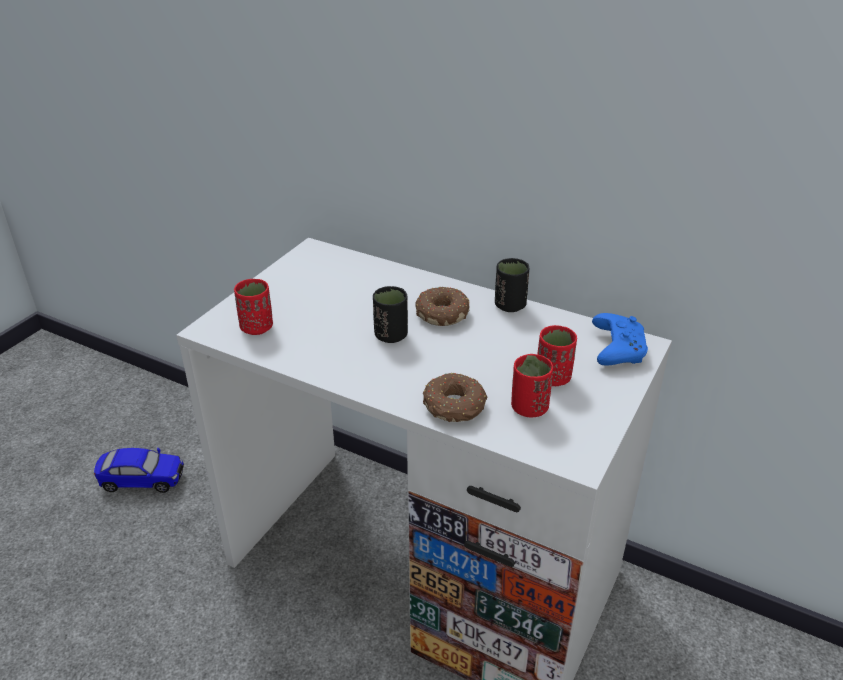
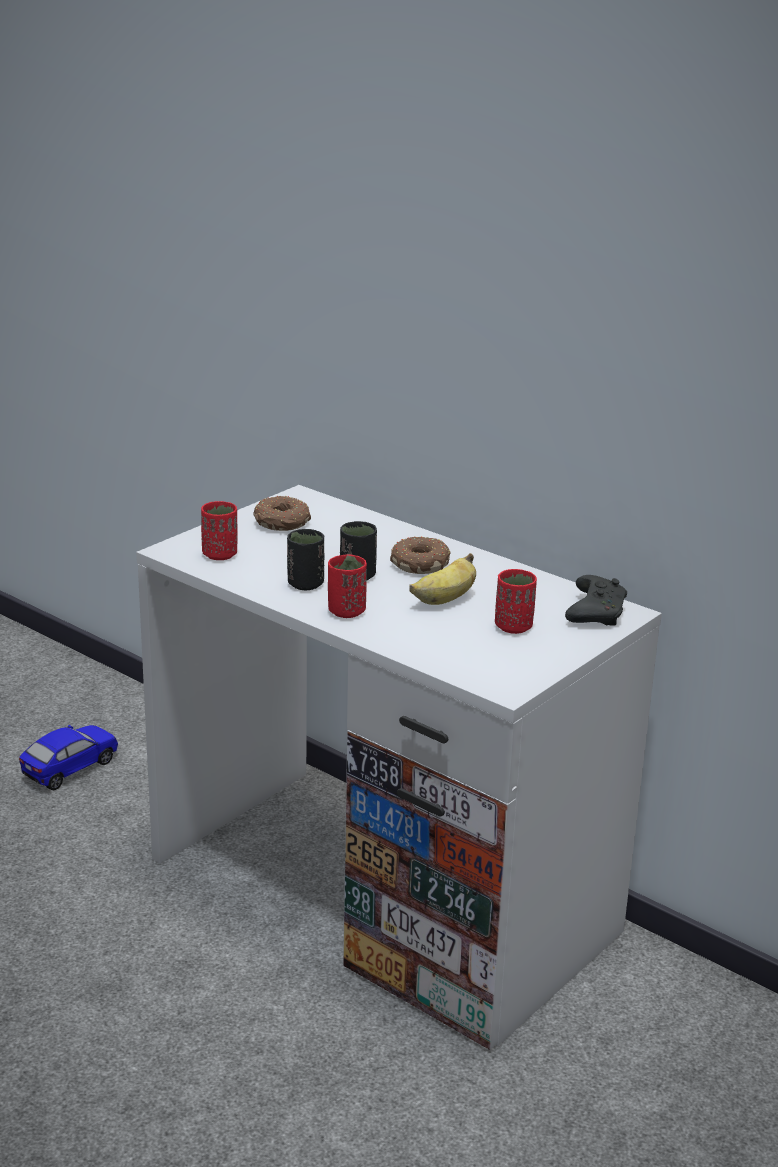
camera: 10 degrees right, 10 degrees down
(143, 480) = (70, 769): toy car -> toy car turned 60 degrees counterclockwise
(454, 407) = (400, 636): donut -> donut (282, 523)
(479, 353) = (444, 600): none -> banana
(510, 305) = (497, 565): black cup -> black cup (305, 584)
(529, 408) = (476, 646): red cup -> red cup (346, 611)
(616, 349) = (595, 612): blue game controller -> black game controller

